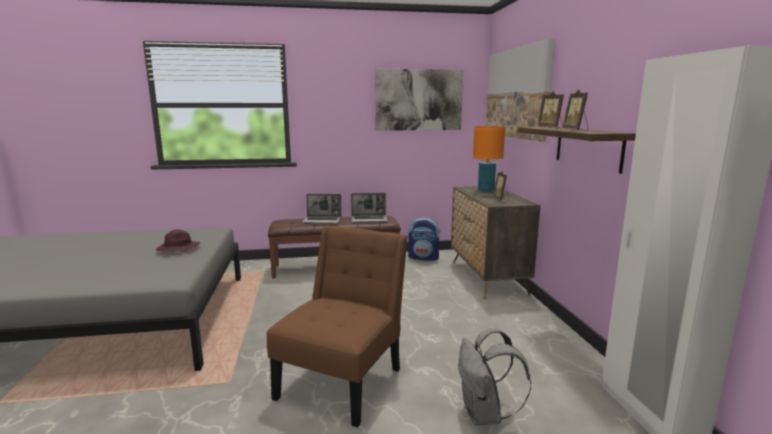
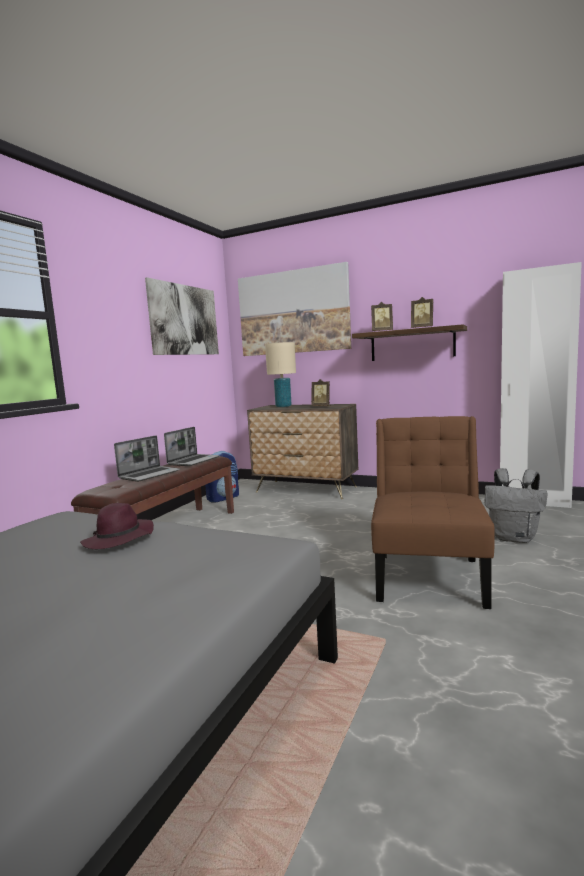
camera: 55 degrees left, 5 degrees down
(343, 379) = (429, 575): brown chair -> brown chair turned 45 degrees clockwise
(486, 190) = (283, 406): orange table lamp -> beige table lamp

